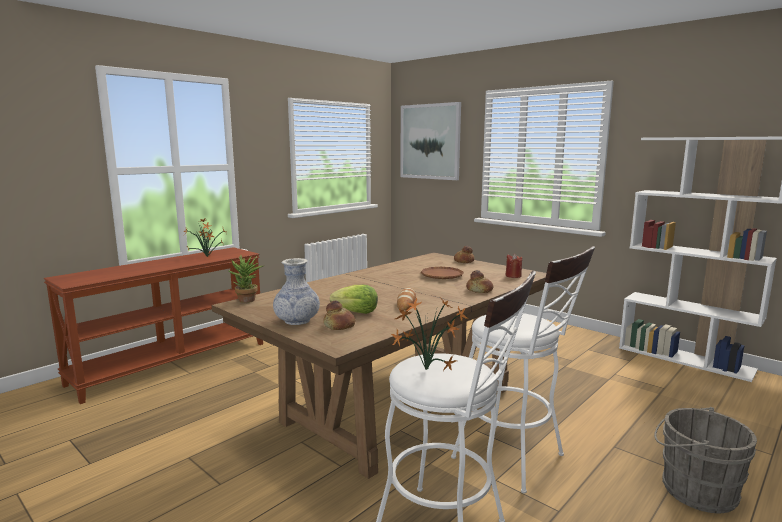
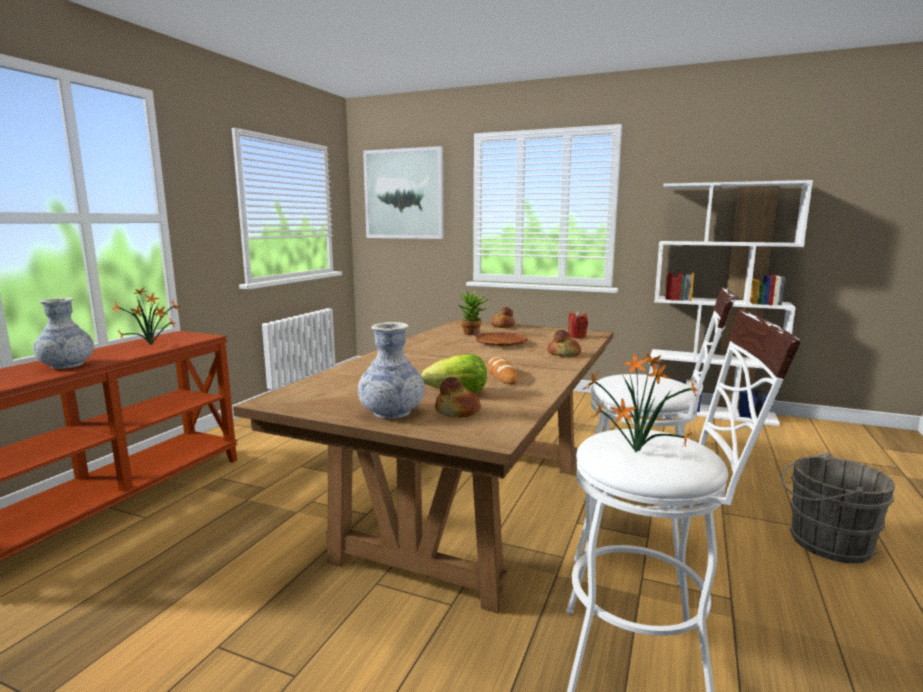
camera: 20 degrees left, 0 degrees up
(150, 267) = (67, 365): none -> vase
(247, 301) = (286, 395): potted plant -> potted plant (473, 334)

